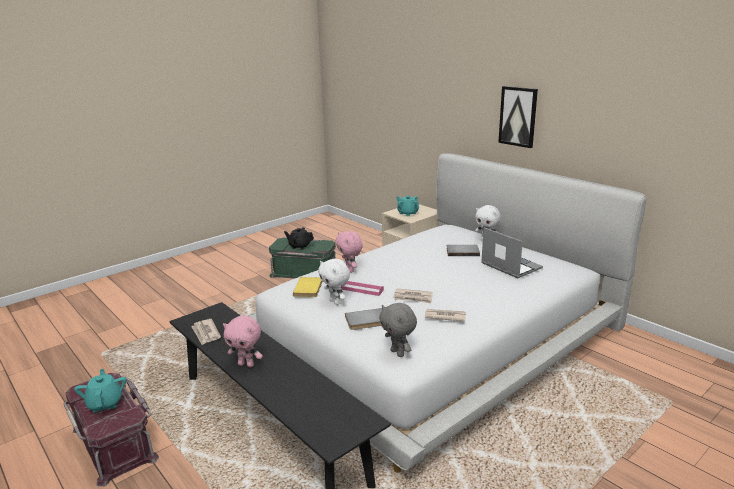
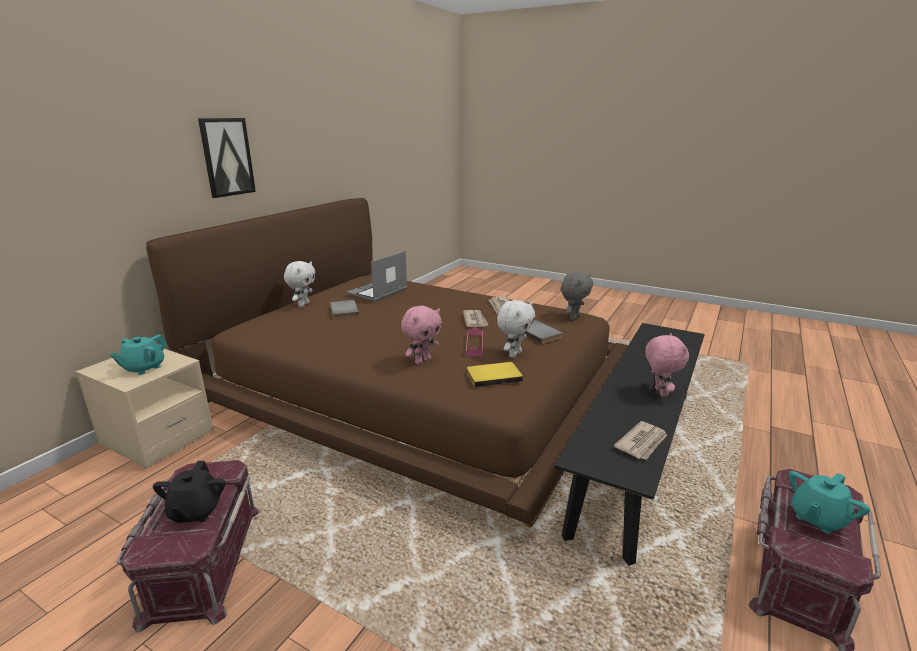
camera: 110 degrees left, 0 degrees up
(304, 272) = (202, 562): green storage box -> red storage box
(434, 337) = (414, 390): white bed -> brown bed

